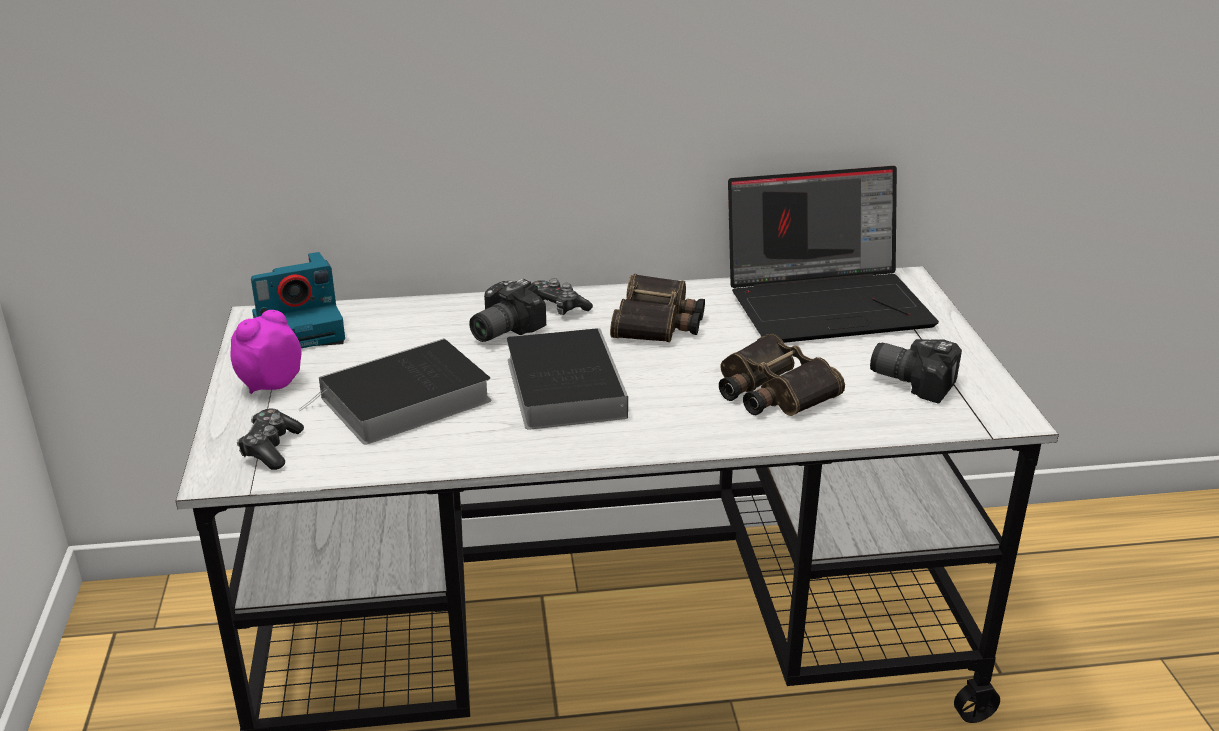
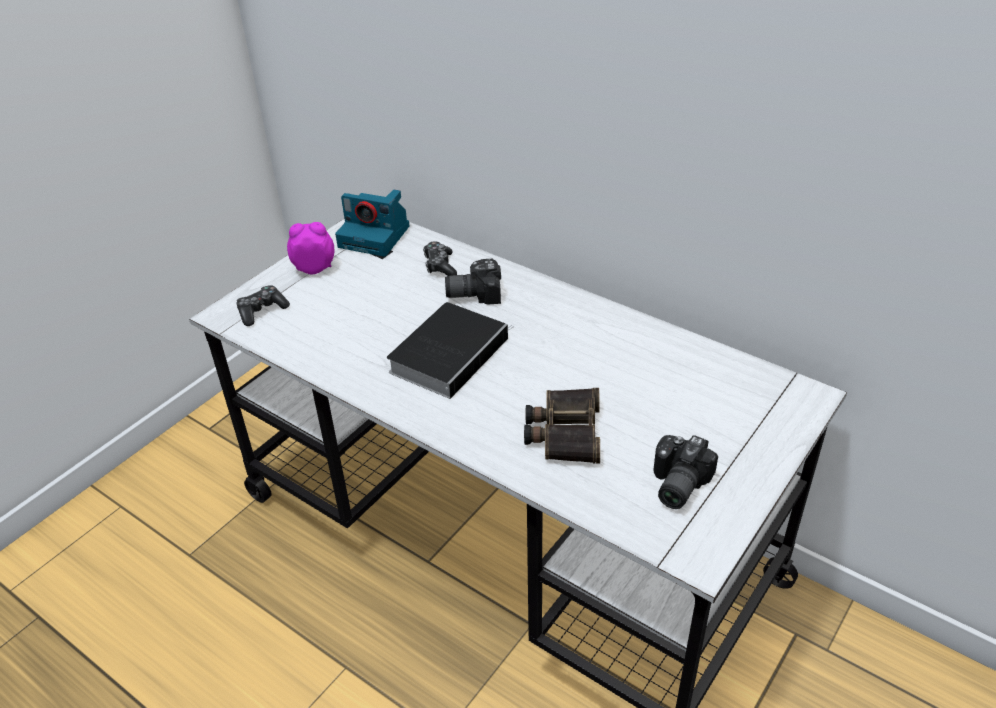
camera: 45 degrees right, 10 degrees up
(402, 402) = (356, 316): book -> none
(557, 307) = (528, 293): game controller -> game controller (440, 266)
(658, 322) = (573, 337): binoculars -> none
(829, 303) = (714, 385): laptop -> none
(913, 380) = (675, 484): camera -> camera turned 135 degrees counterclockwise

